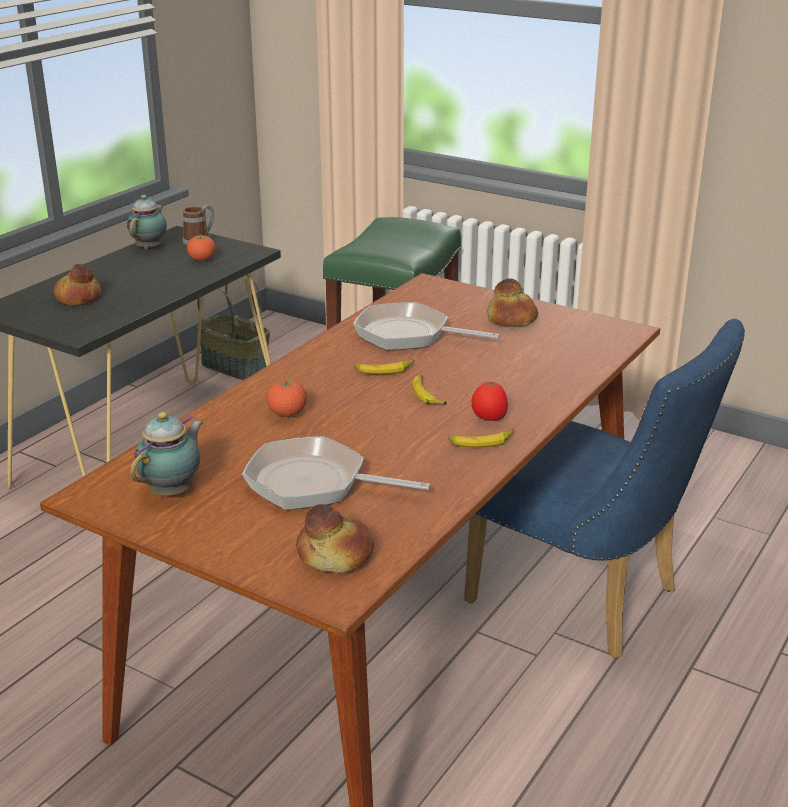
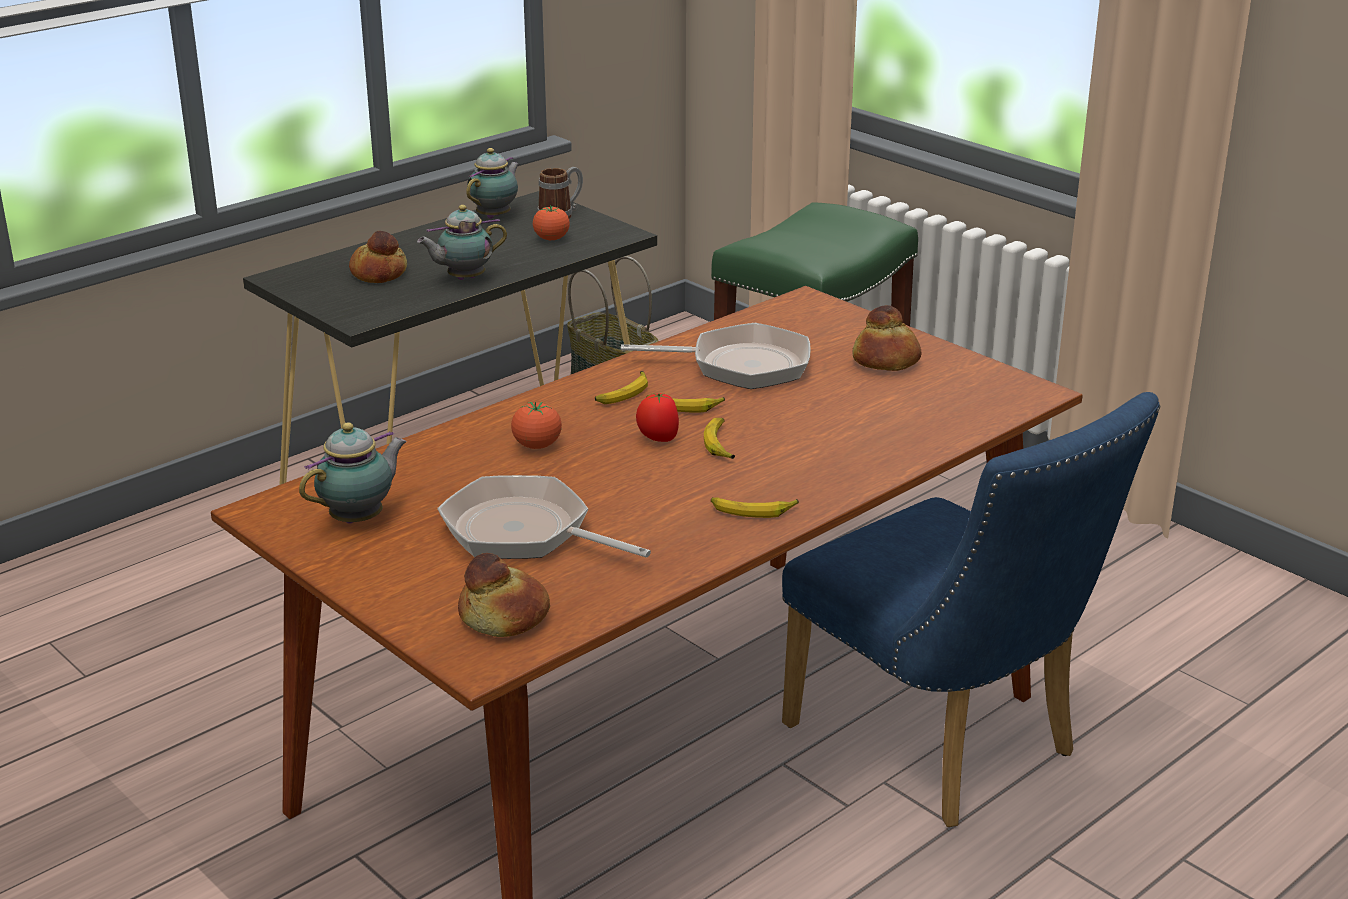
camera: 15 degrees right, 0 degrees up
(148, 295) = (463, 279): none -> teapot
(332, 366) = (623, 394): none -> banana
(408, 335) = (741, 365): frying pan -> frying pan turned 150 degrees clockwise
(488, 419) = (779, 483): tomato -> tomato (657, 439)

